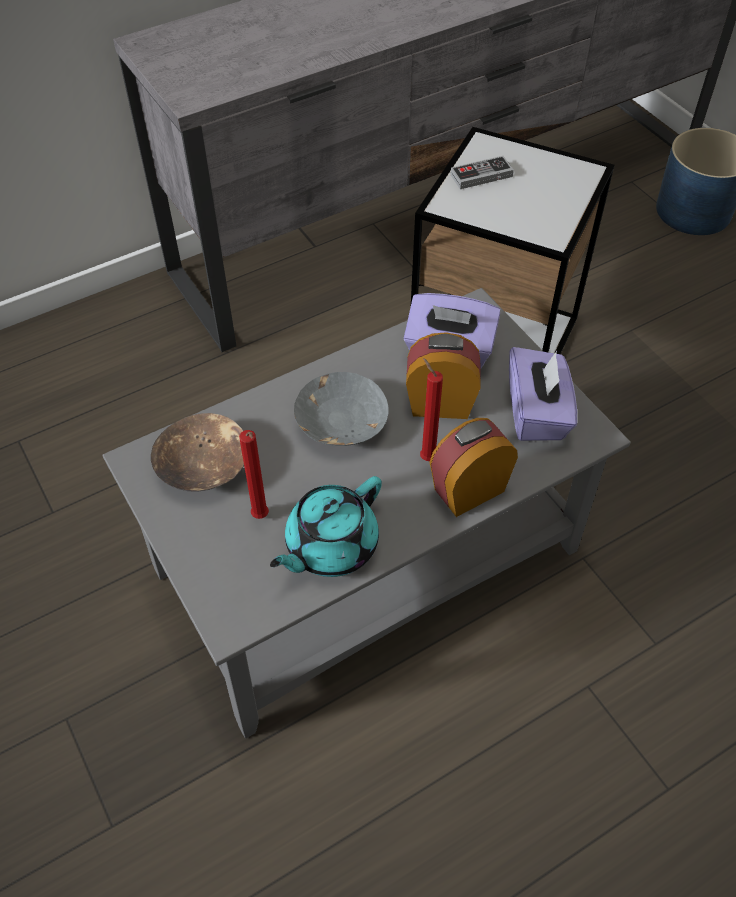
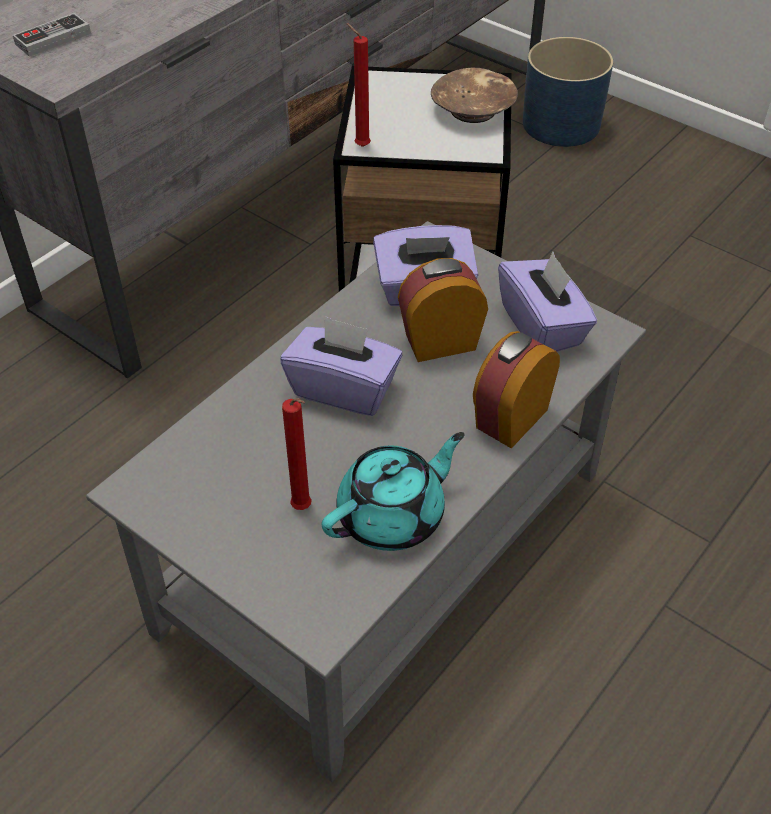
camera: 20 degrees left, 5 degrees down
(204, 465) = (213, 473): brown bowl -> brown bowl (474, 110)
(330, 546) = (393, 516): turquoise teapot -> turquoise teapot turned 150 degrees counterclockwise
(340, 422) = (344, 388): grey bowl -> purple tissue box
(426, 457) = (451, 398): red candle -> red candle (360, 146)
(481, 175) = (384, 109): game controller -> game controller (53, 39)

